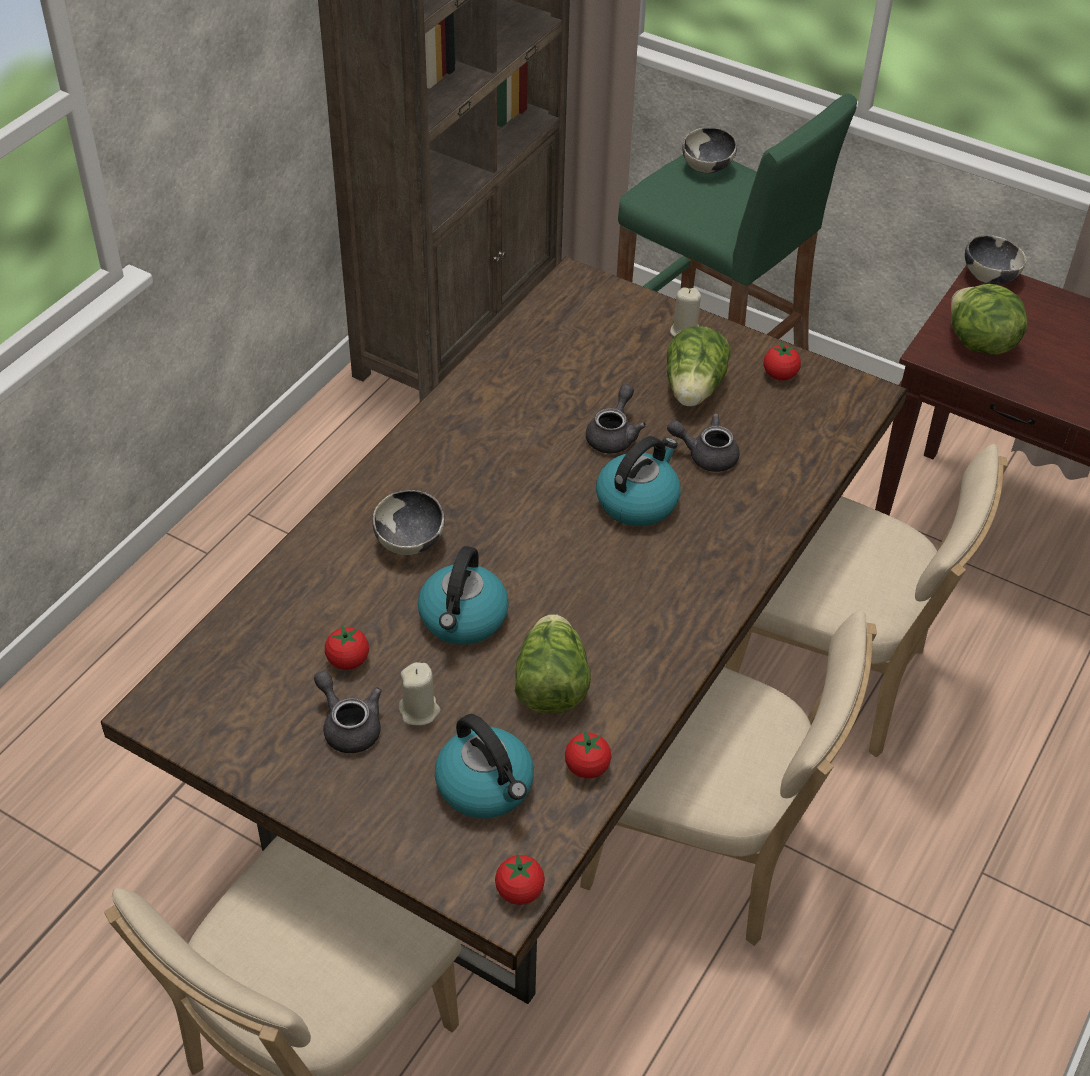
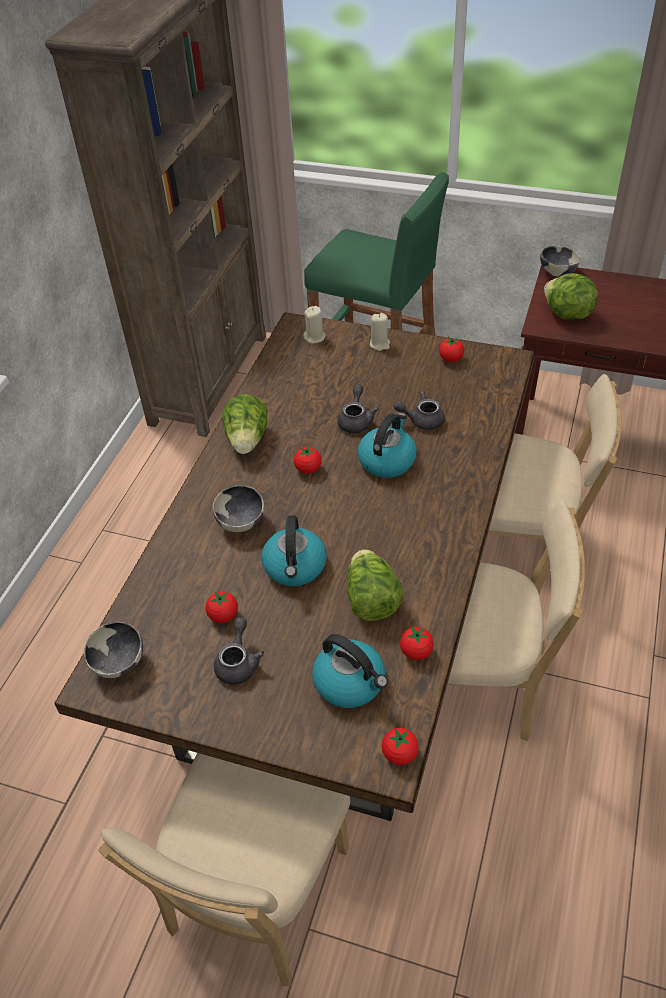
camera: 10 degrees left, 0 degrees up
(348, 725) = (238, 662): grey teapot -> grey teapot turned 60 degrees clockwise
(419, 711) = (286, 639): beige candle -> beige candle (315, 337)
(524, 489) = (308, 469): none -> tomato
(694, 390) = (398, 380): lettuce -> lettuce (247, 440)
(707, 168) = (355, 241): bowl -> bowl (119, 663)

